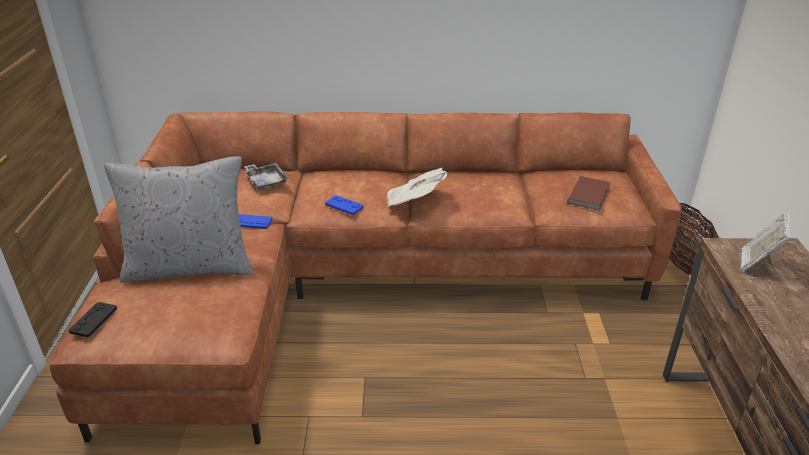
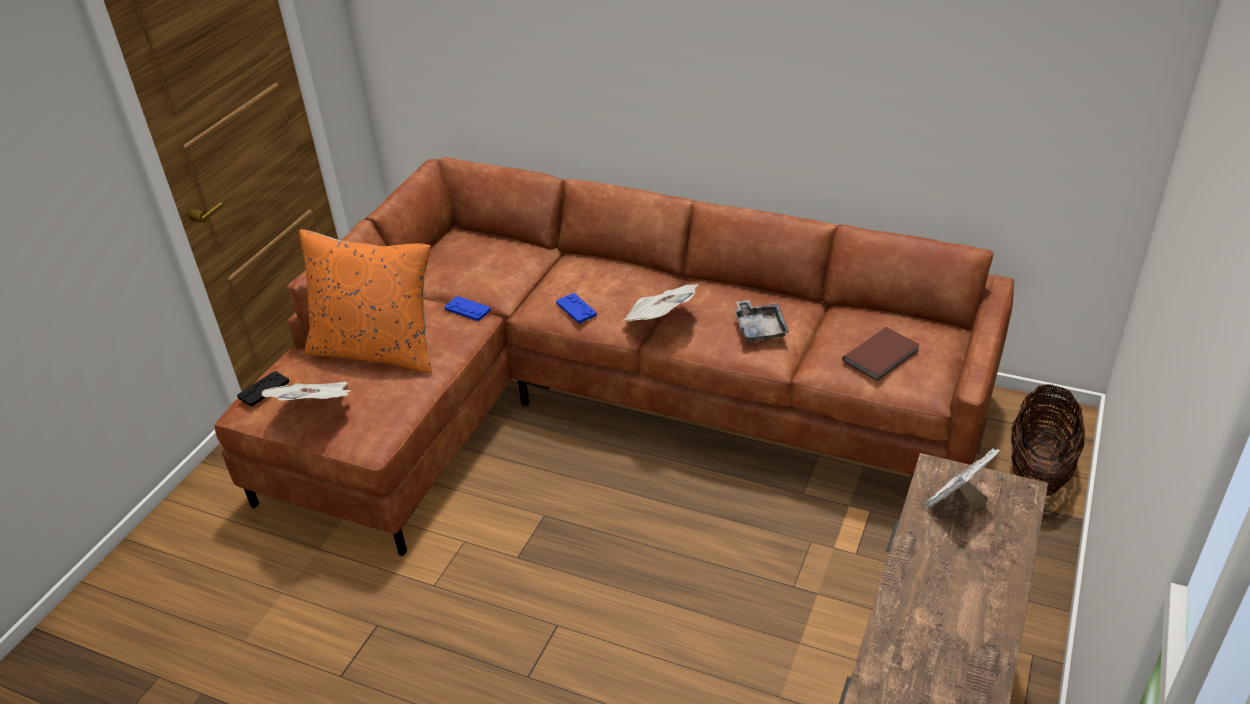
camera: 25 degrees right, 5 degrees up
(158, 323) = (316, 408): none -> newspaper
(190, 266) = (377, 350): grey pillow -> orange pillow
(266, 181) = (508, 259): grey tray -> grey tray (759, 328)

